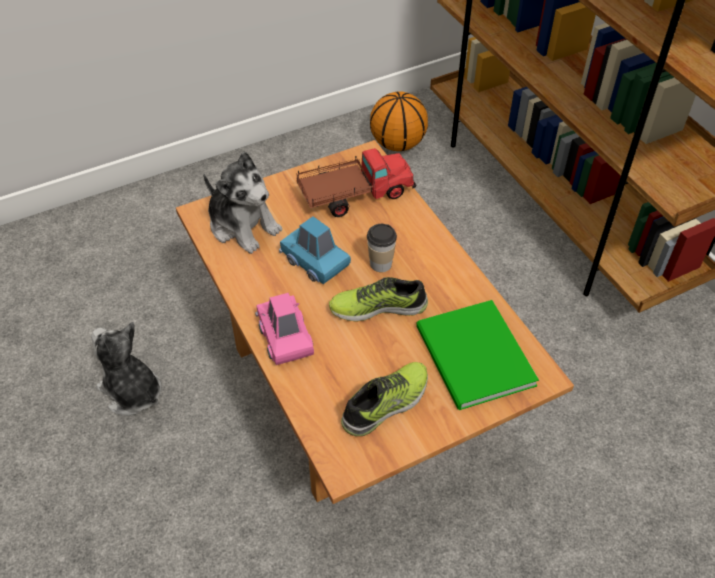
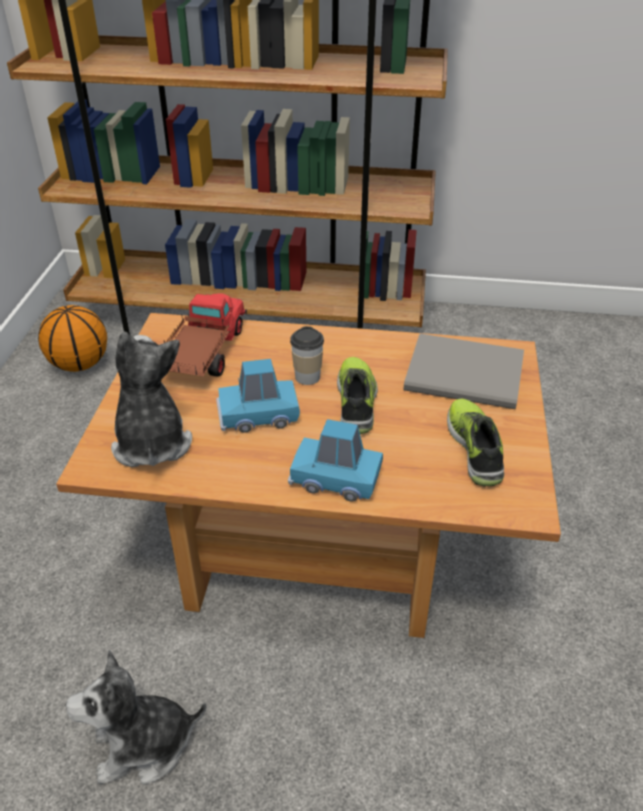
camera: 55 degrees left, 10 degrees down
(243, 225) = (151, 443): plush toy -> plush toy turned 90 degrees counterclockwise
(285, 337) = (335, 478): pink toy car -> blue toy car
(378, 307) = (357, 402): shoe -> shoe turned 150 degrees clockwise
(473, 359) = (467, 377): green book -> grey book

